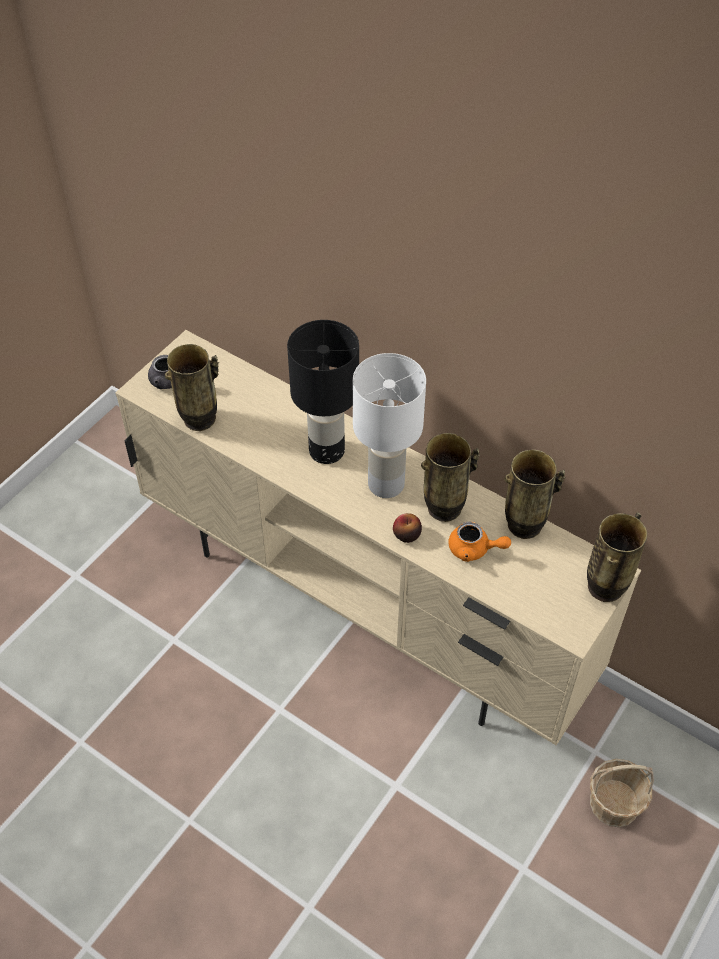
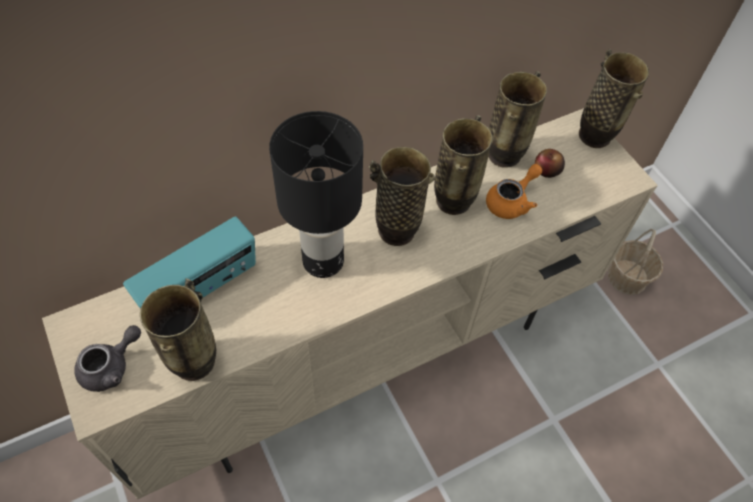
camera: 65 degrees left, 5 degrees up
(257, 395) = (201, 289): none -> radio
(386, 483) = (396, 231): white table lamp -> vase
(406, 534) = (467, 244): apple -> apple (546, 171)

